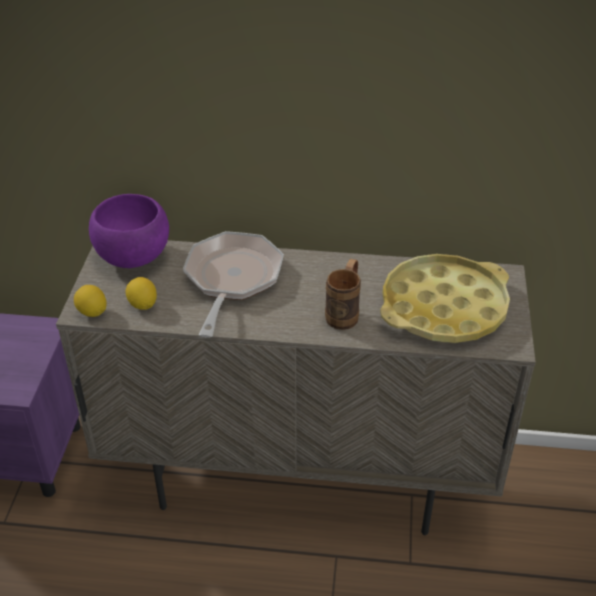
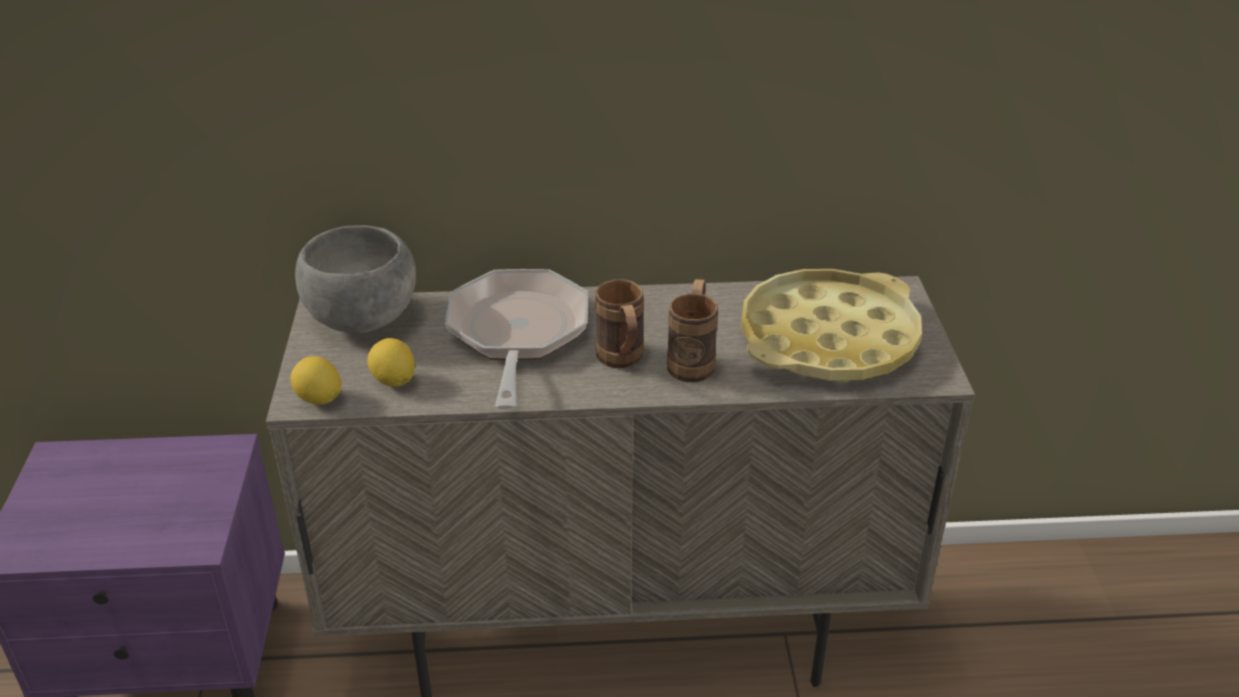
camera: 10 degrees left, 5 degrees down
(134, 256) = (363, 318): purple bowl -> grey bowl
(296, 308) = (622, 362): none -> brown mug

